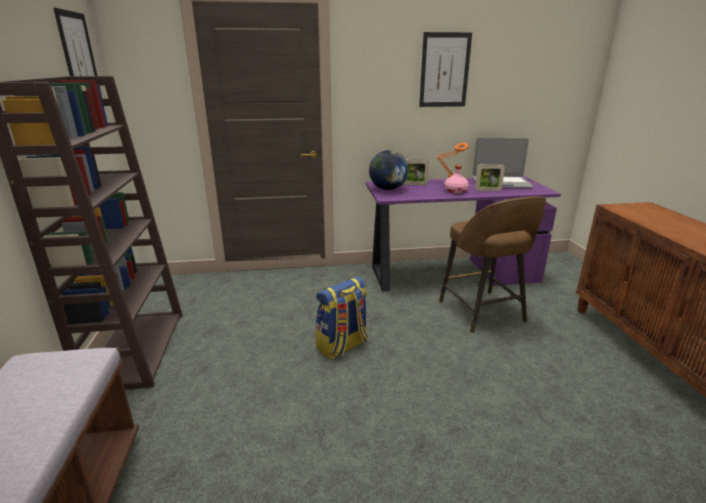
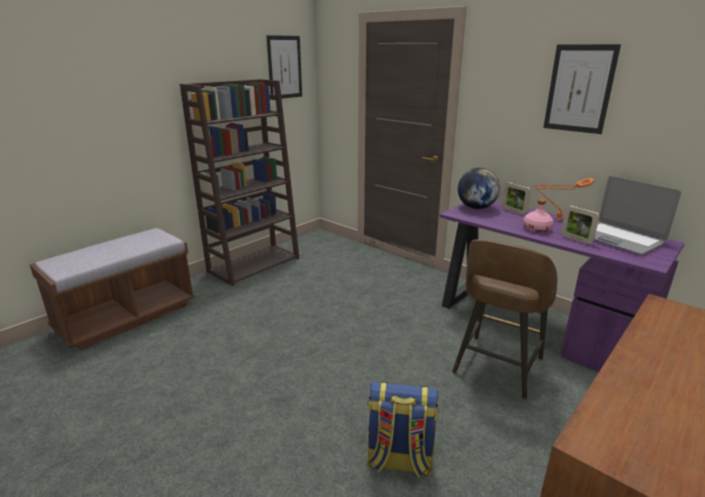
camera: 50 degrees right, 0 degrees up
(342, 346) = (345, 322): backpack -> backpack (399, 461)

